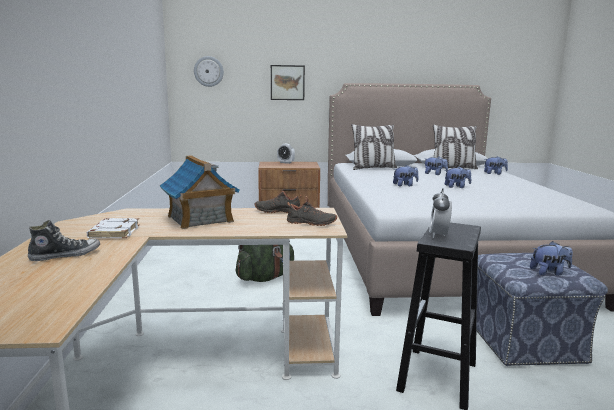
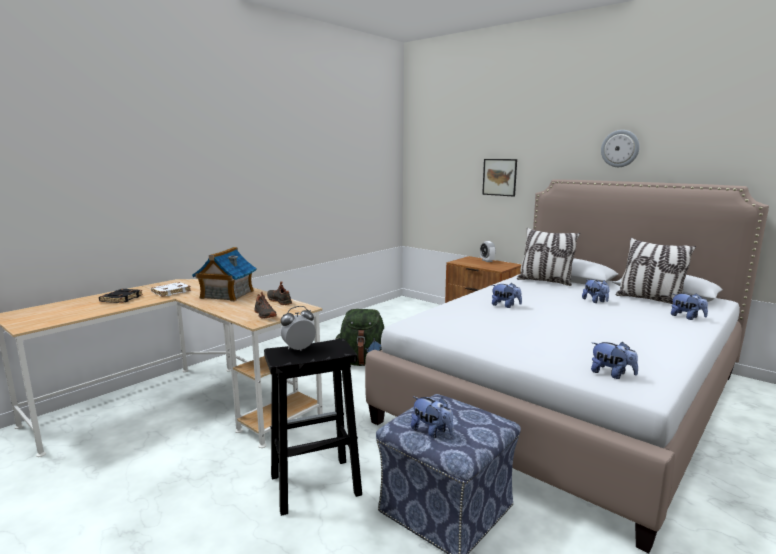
camera: 45 degrees right, 0 degrees up
(65, 255) = (121, 298): shoe -> black book
(208, 71) = (433, 165): wall clock -> wall clock (620, 148)
(456, 187) = (558, 320): plush toy -> plush toy (612, 374)

